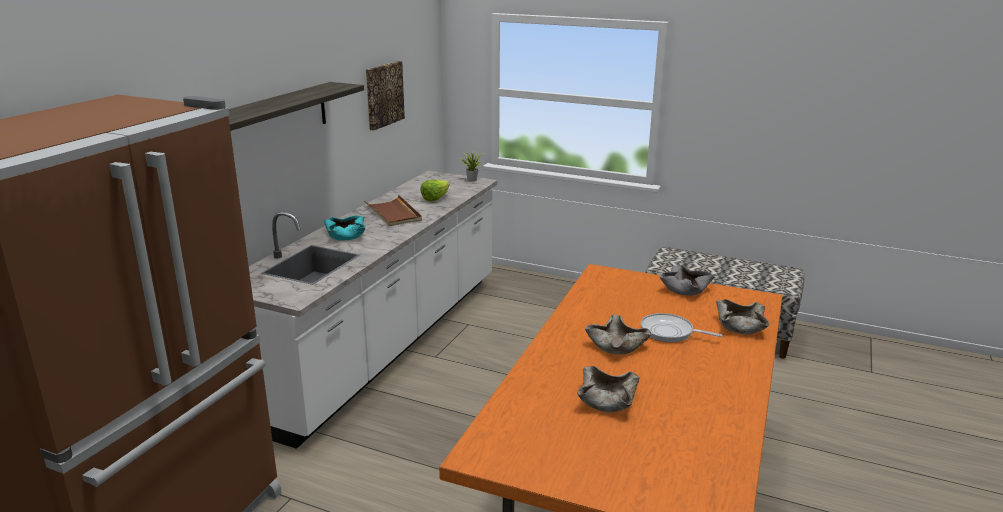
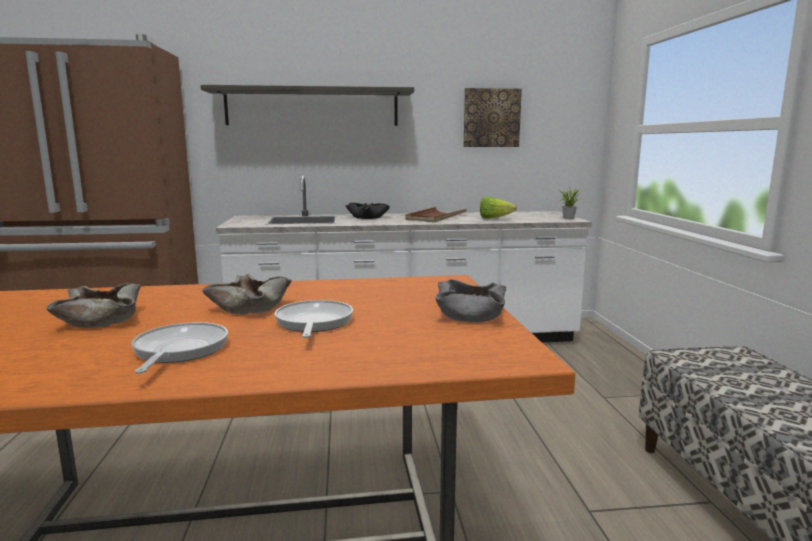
camera: 60 degrees right, 10 degrees down
(345, 235) = (367, 217): turquoise bowl -> black bowl
(698, 378) = (179, 351): none -> frying pan
(741, 326) = (386, 356): beige bowl -> none

